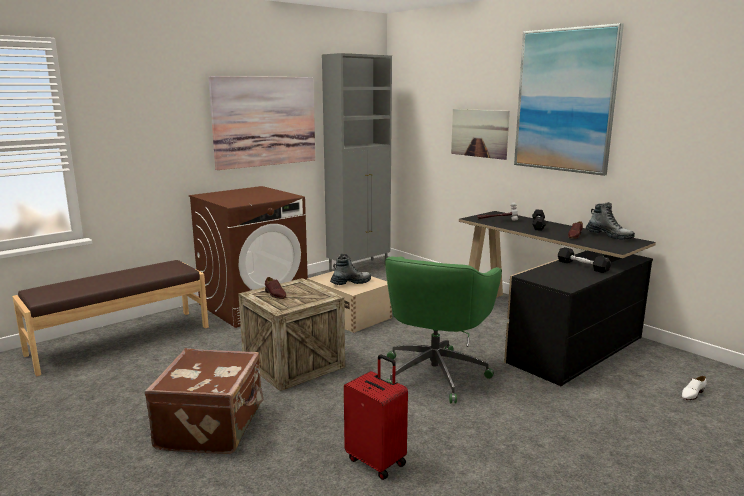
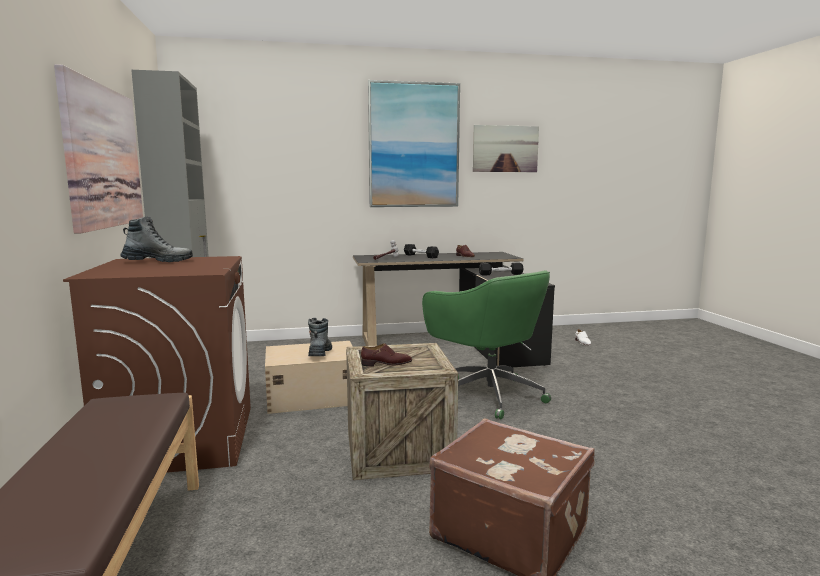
camera: 60 degrees left, 5 degrees down
(377, 461) = (626, 454): red suitcase -> none
(479, 133) = (321, 179): picture -> picture (505, 149)
(609, 236) = (476, 253): boot -> boot (158, 261)

